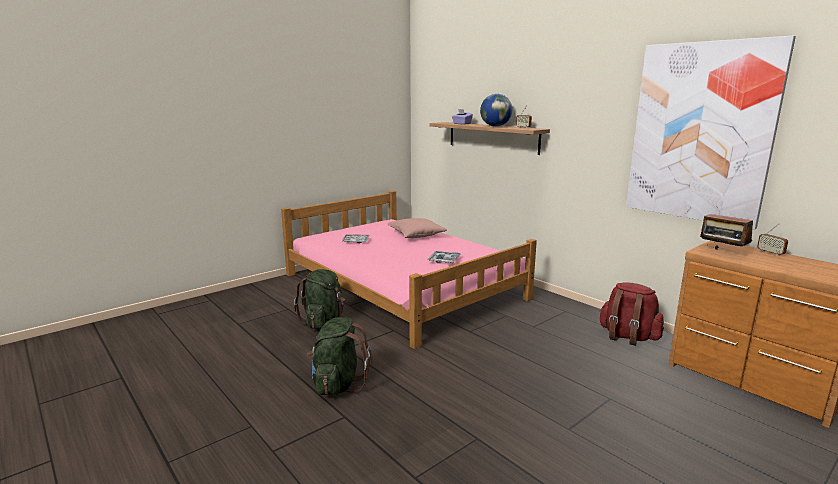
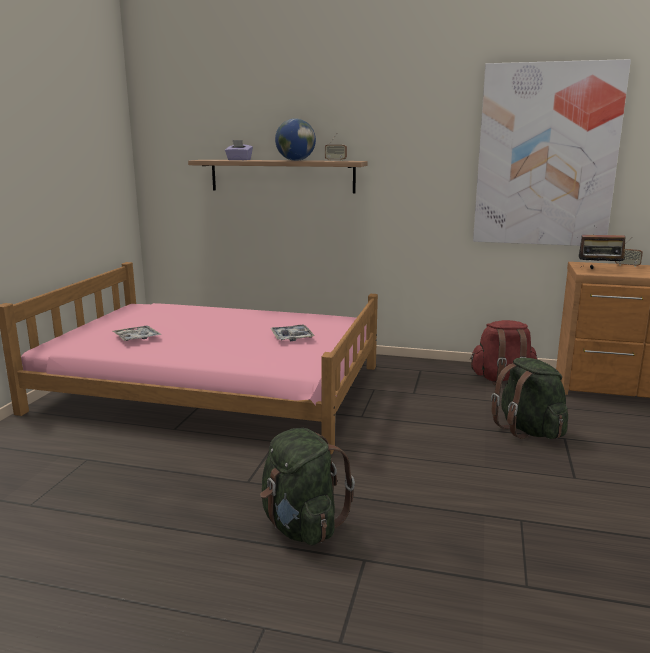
camera: 35 degrees left, 0 degrees up
(323, 322) = (169, 460): green backpack -> green backpack (528, 430)
(416, 235) = (206, 316): pink pillow -> none

